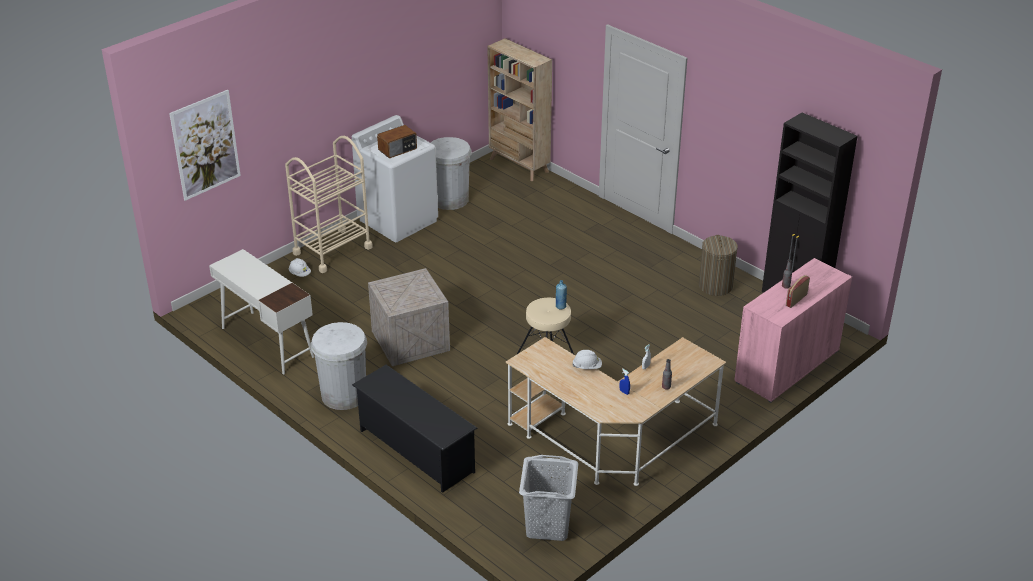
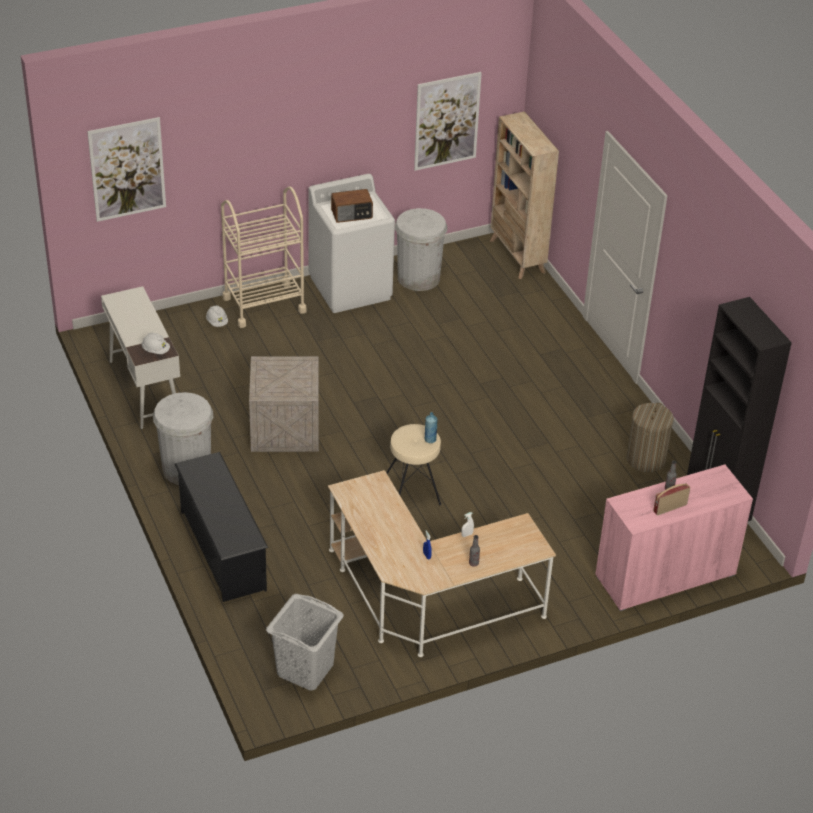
camera: 20 degrees right, 5 degrees up
(448, 57) = (447, 121): none -> picture
(587, 367) = (406, 516): white hard hat -> white hard hat (155, 350)

